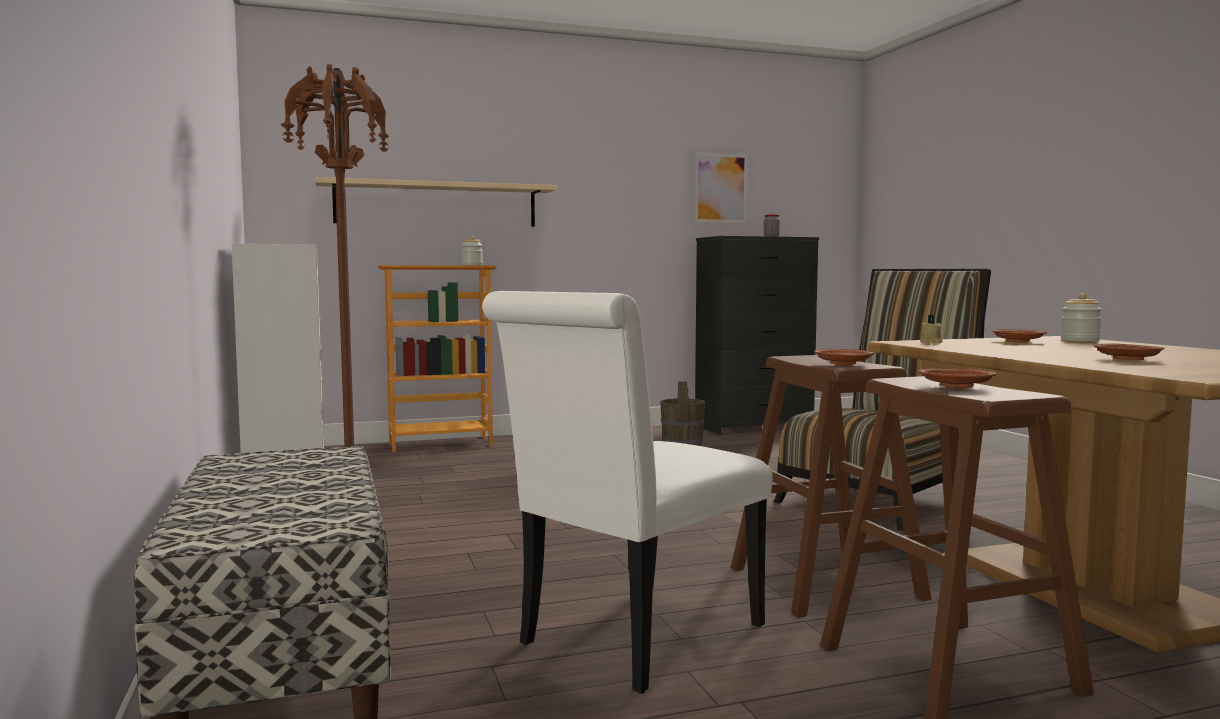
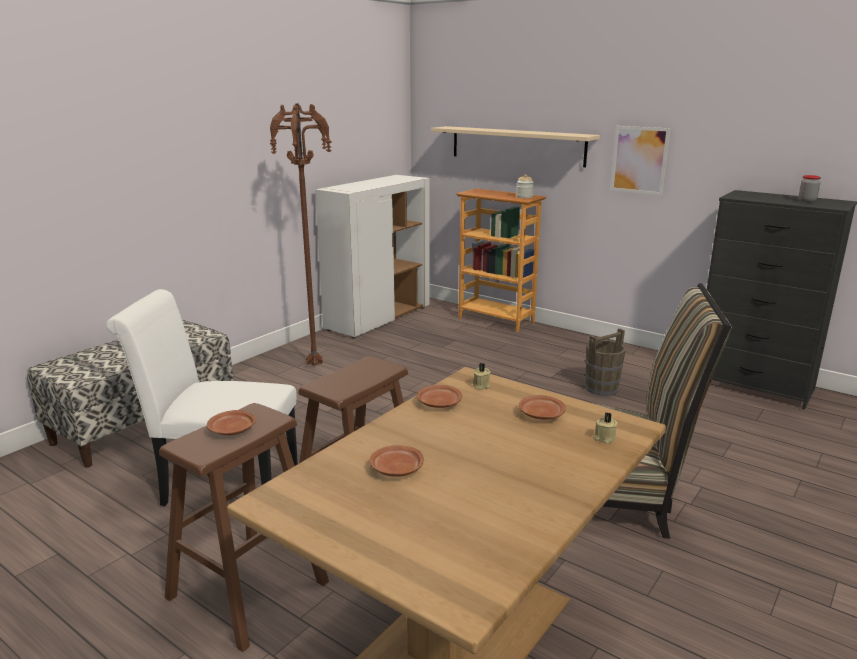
camera: 55 degrees right, 15 degrees up
(720, 188) = (777, 139): picture -> picture (639, 160)
(842, 364) = (336, 382): brown plate -> brown plate (439, 403)
(1080, 340) = (604, 438): jar -> beige candle

